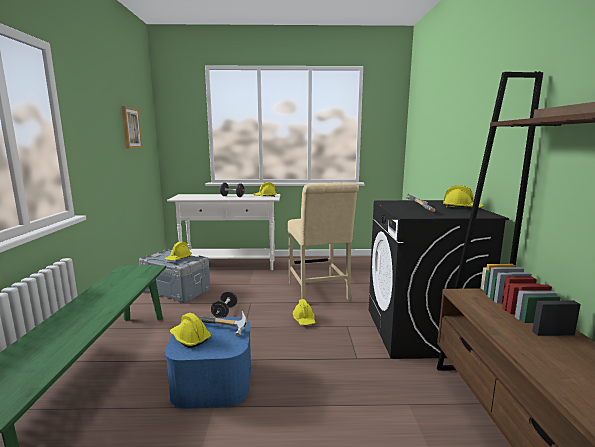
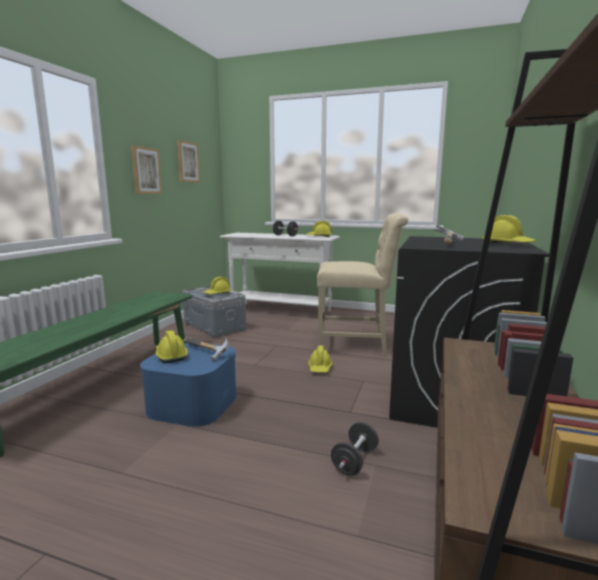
camera: 20 degrees right, 0 degrees up
(98, 140) = (145, 171): none -> picture
(225, 312) = (245, 350): black dumbbell -> black dumbbell (354, 461)
(319, 292) = (356, 345): beige chair -> beige chair turned 90 degrees counterclockwise

